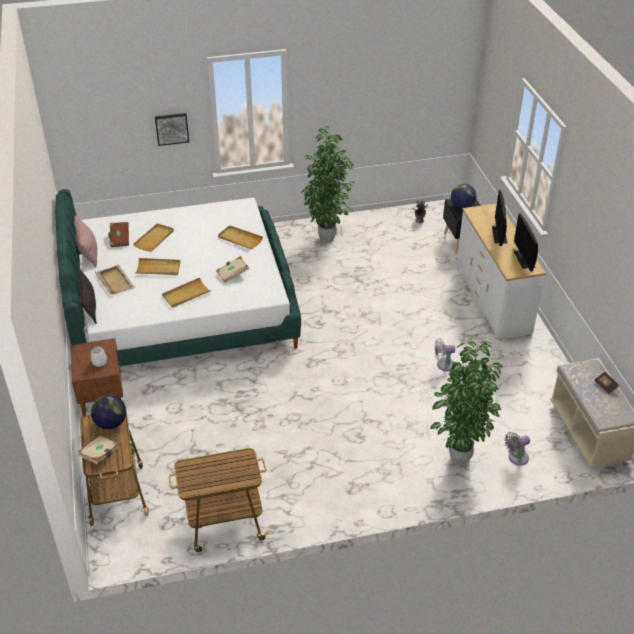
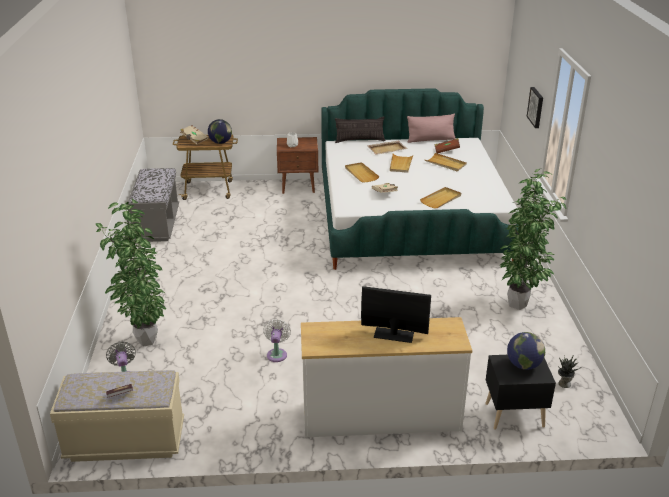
camera: 100 degrees right, 10 degrees down
(223, 523) = (157, 225): cart -> grey bench
(524, 259) = (335, 344): monitor -> none

